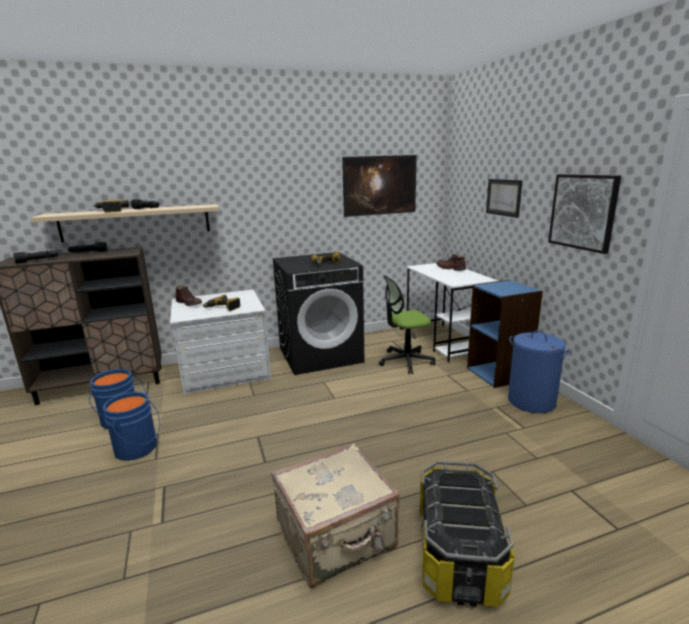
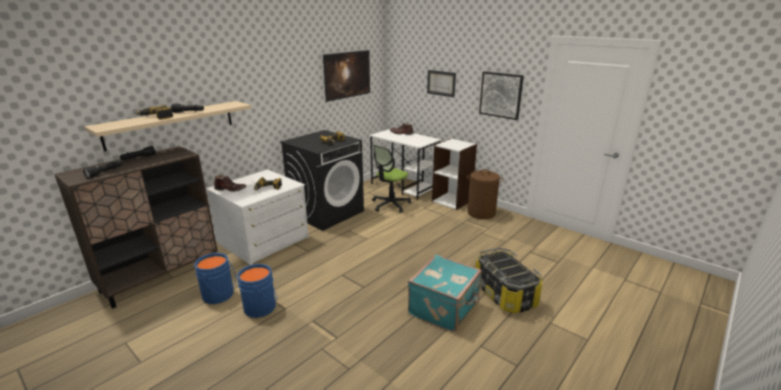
camera: 30 degrees left, 5 degrees up
(337, 538) = (445, 308): beige suitcase -> turquoise suitcase
(499, 373) = (452, 200): blue bookcase -> white bookcase
(531, 401) = (481, 213): blue laundry basket -> brown laundry basket

